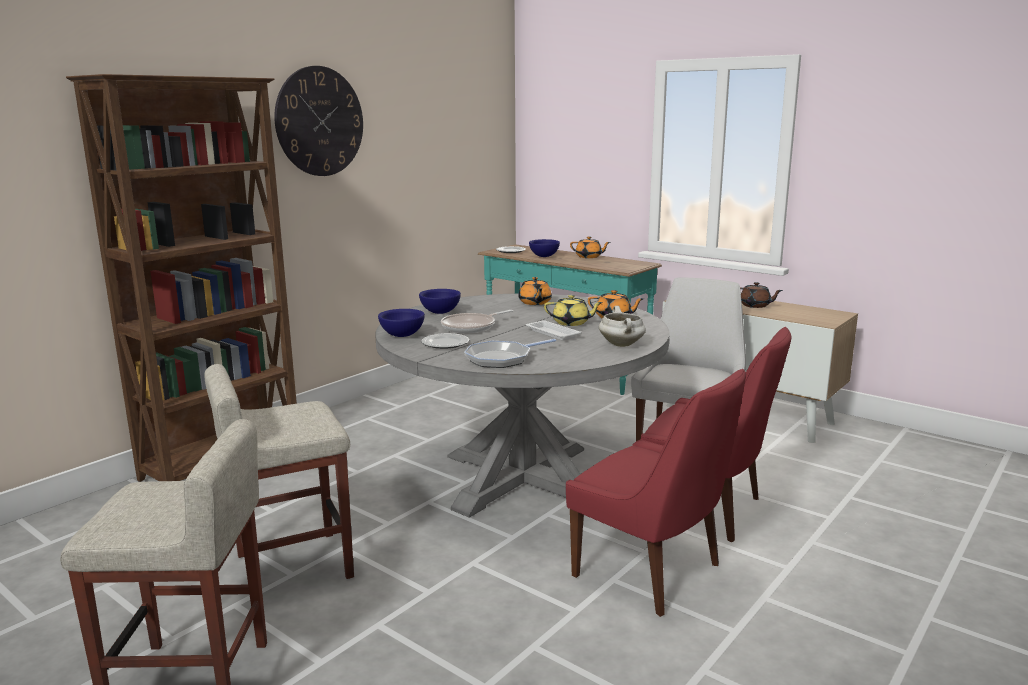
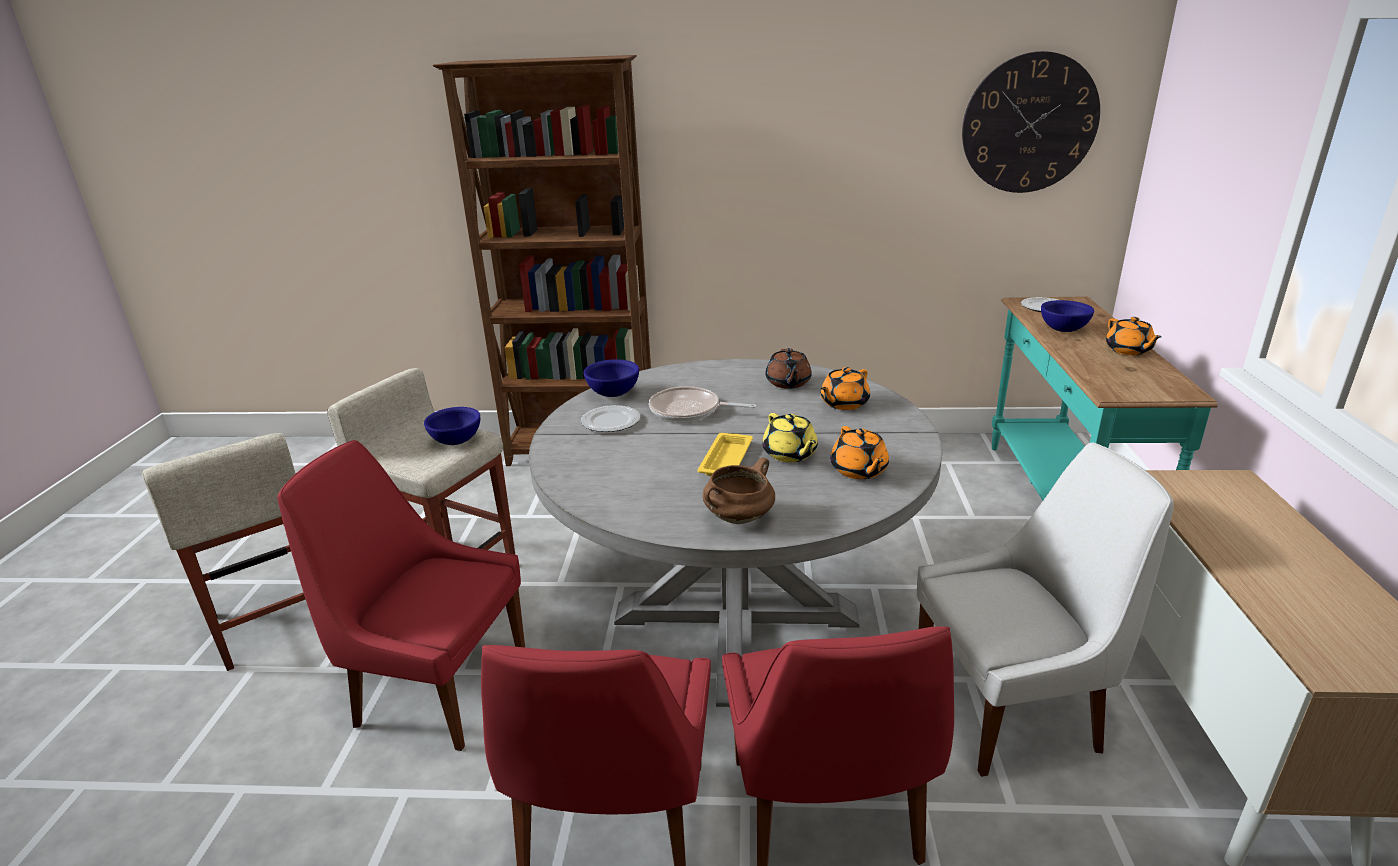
camera: 55 degrees right, 10 degrees up
(319, 121) = (758, 102): wall clock -> wall clock (1029, 124)
(433, 606) = (437, 687): none -> red chair
(439, 312) = (720, 377): blue bowl -> blue bowl (456, 441)
(502, 358) = (591, 468): frying pan -> none
(552, 333) = (726, 459): white tray -> yellow tray
(622, 345) = (738, 518): white cooking pot -> brown cooking pot
(755, 305) = (1275, 555): brown teapot -> brown teapot (788, 383)

